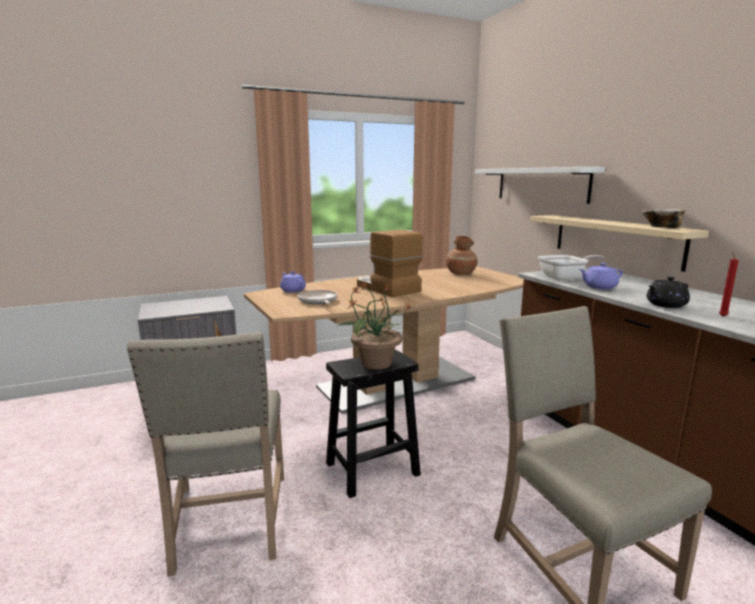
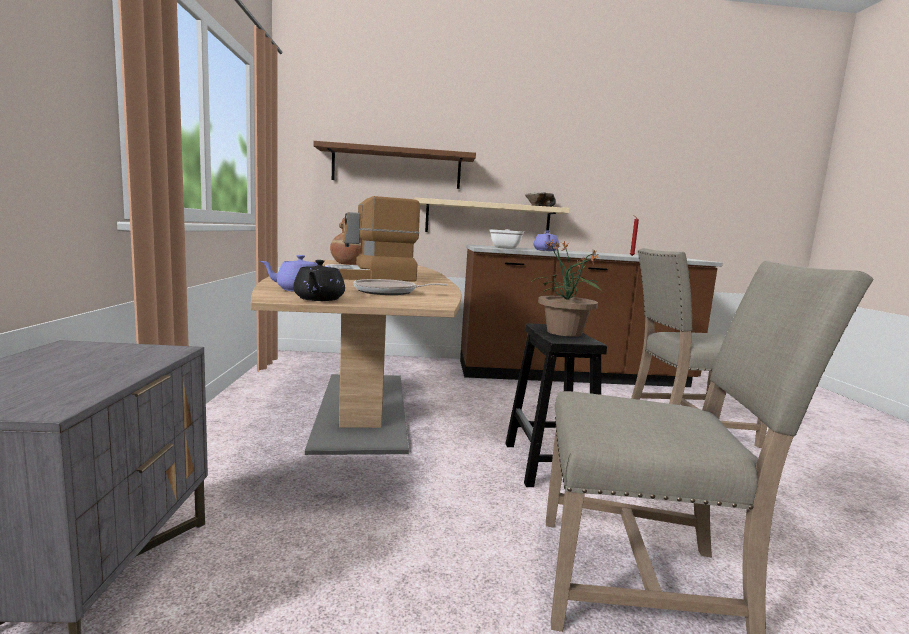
camera: 70 degrees left, 5 degrees down
(541, 184) = (396, 168): white shelf -> brown shelf
(665, 305) = (602, 254): black teapot -> black teapot (318, 299)

